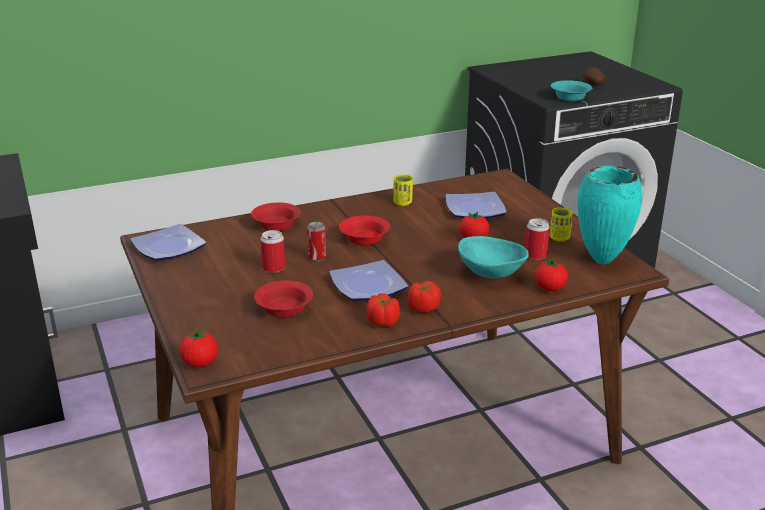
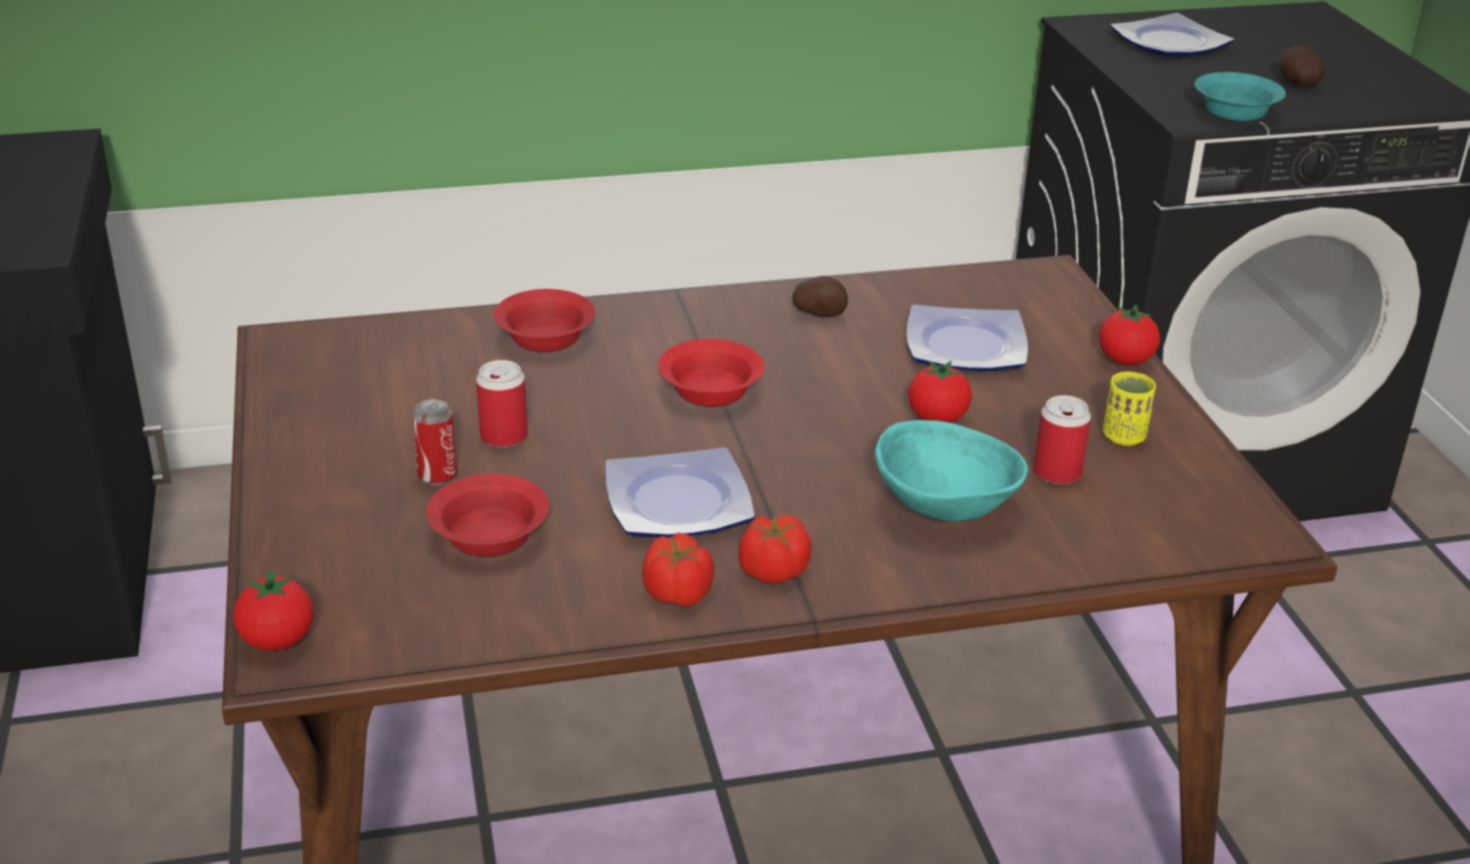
camera: 10 degrees right, 5 degrees up
(169, 246) = (319, 362): plate -> plate (1170, 42)
(317, 258) = (598, 423): can -> can (437, 476)
(402, 203) = (820, 314): yellow cup -> potato
(549, 288) = (1059, 558): tomato -> tomato (1125, 360)
(600, 261) = (1195, 504): turquoise vase -> none

